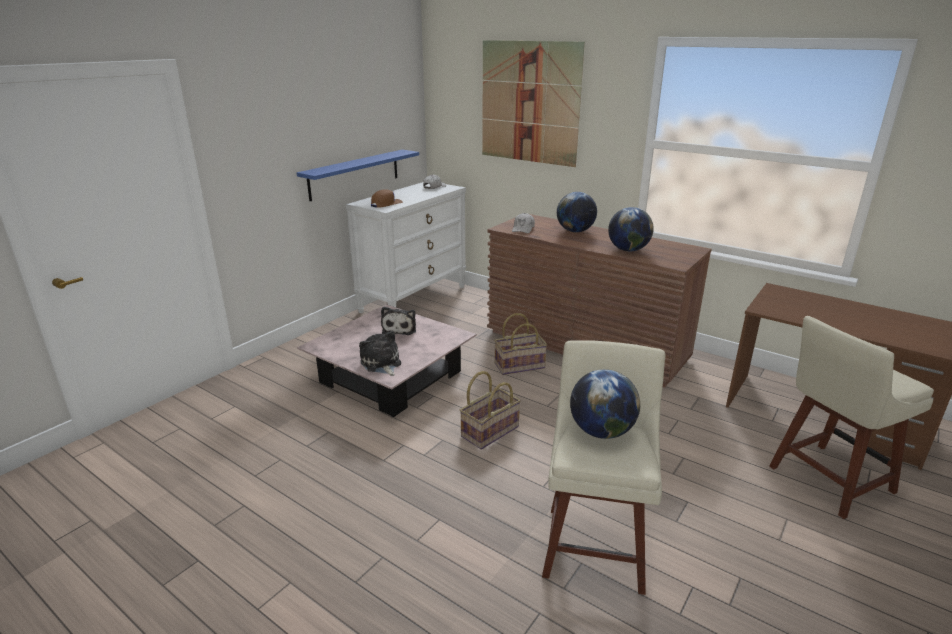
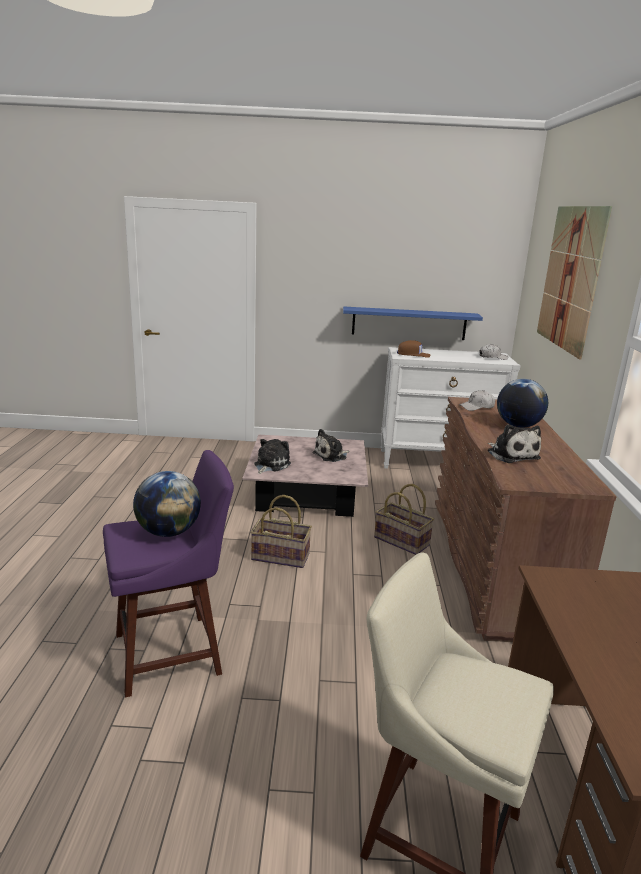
camera: 55 degrees right, 5 degrees down
(595, 544) = (173, 652): beige stool -> purple stool
(628, 250) = (511, 454): globe -> plush toy

